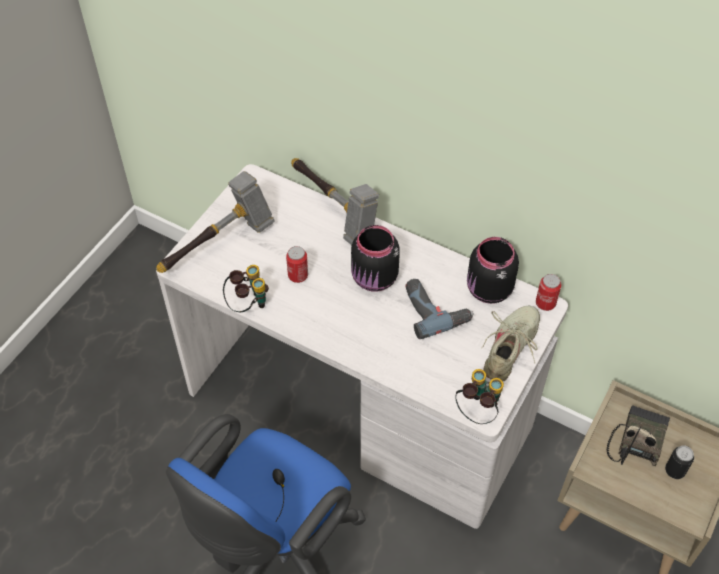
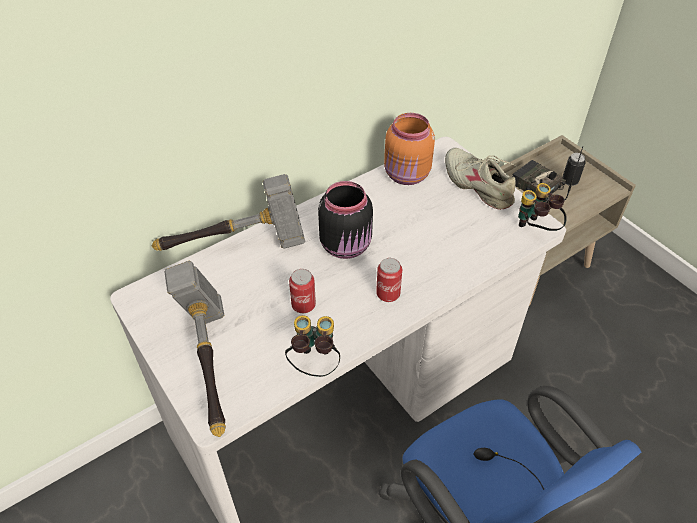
camera: 65 degrees left, 5 degrees down
(434, 309) = (408, 216): power drill -> none
(488, 290) = (407, 175): black jar -> orange jar
(545, 303) = (441, 148): can -> can (388, 294)

